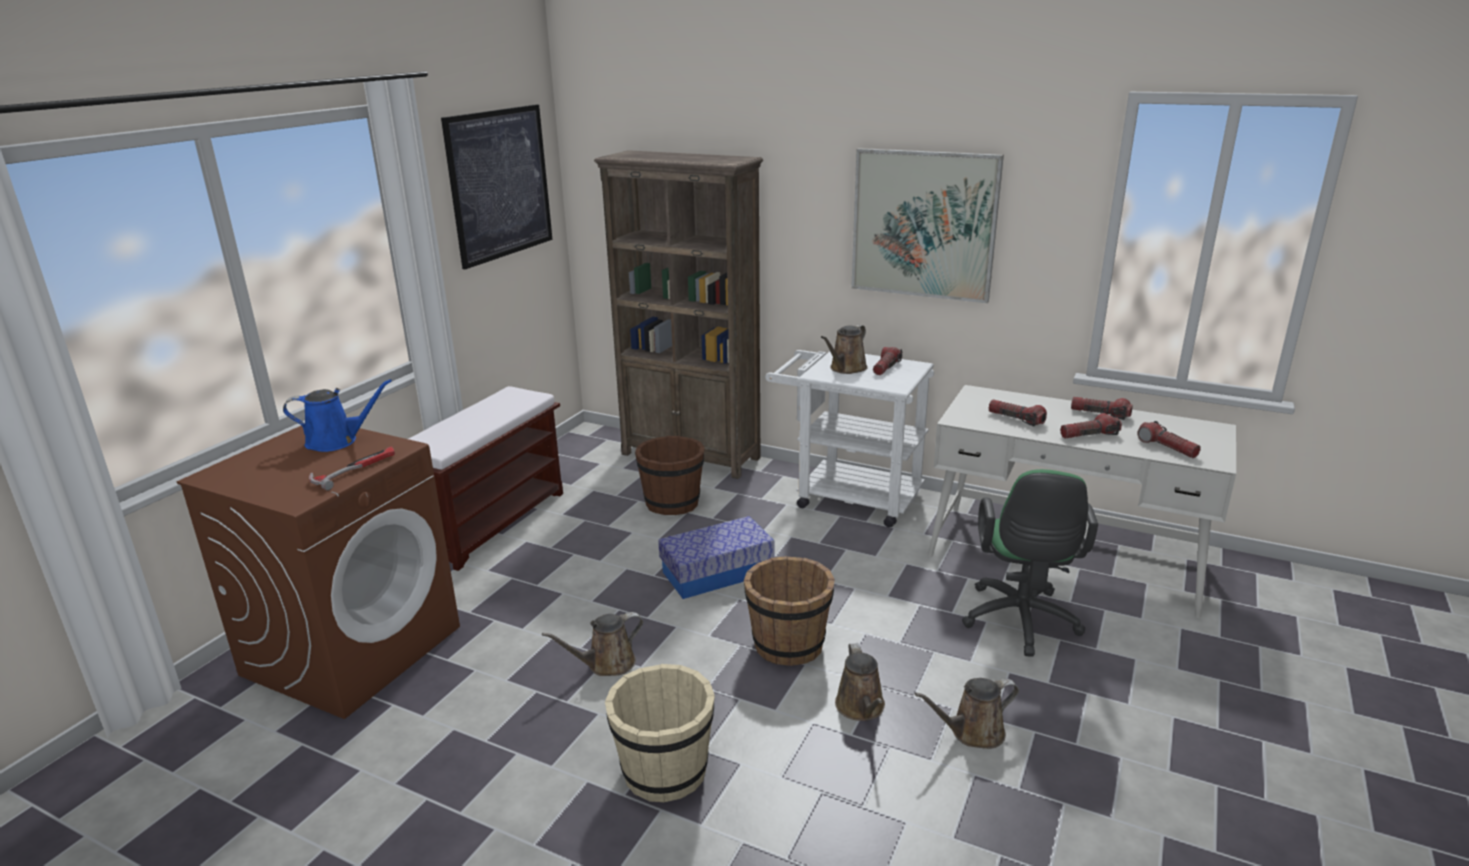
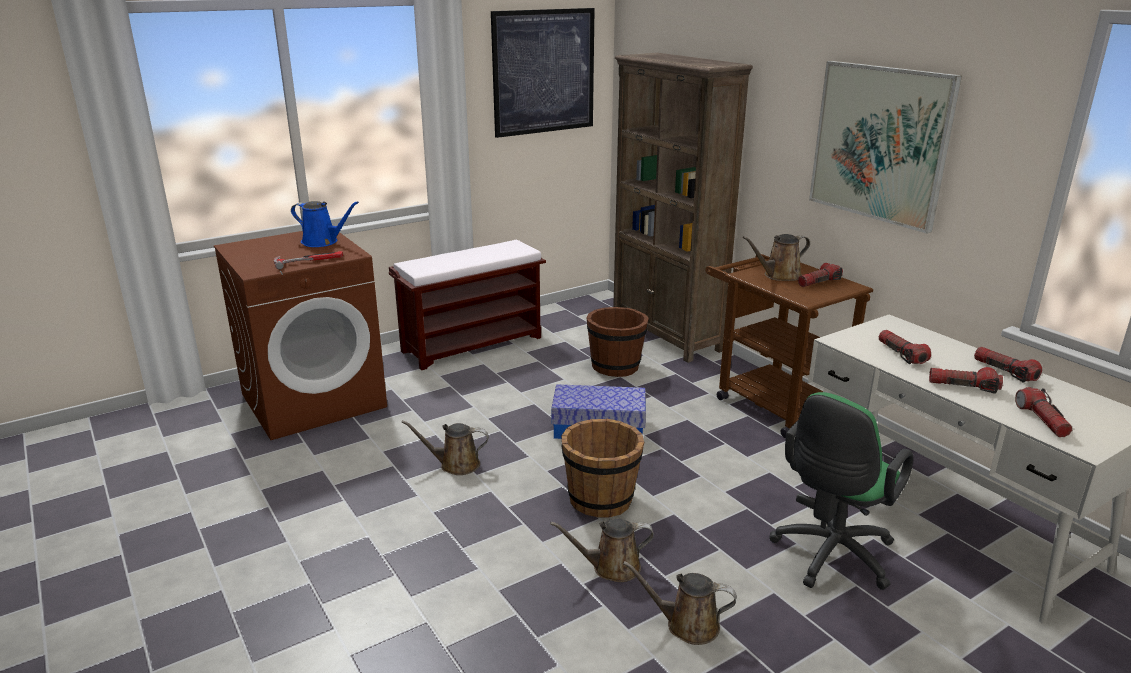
camera: 30 degrees right, 0 degrees up
(664, 771) = (422, 551): beige bucket -> none
(847, 496) = (771, 402): white cart -> brown cart
(861, 708) = (611, 567): brown watering can -> brown watering can turned 60 degrees clockwise

